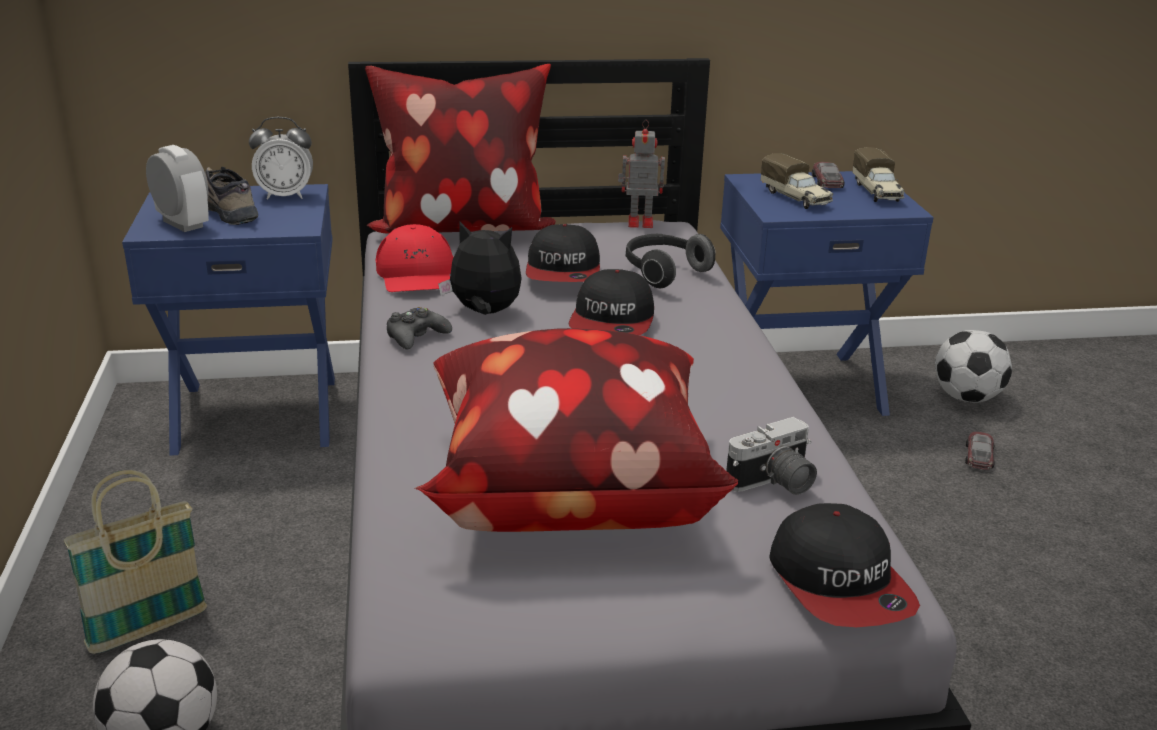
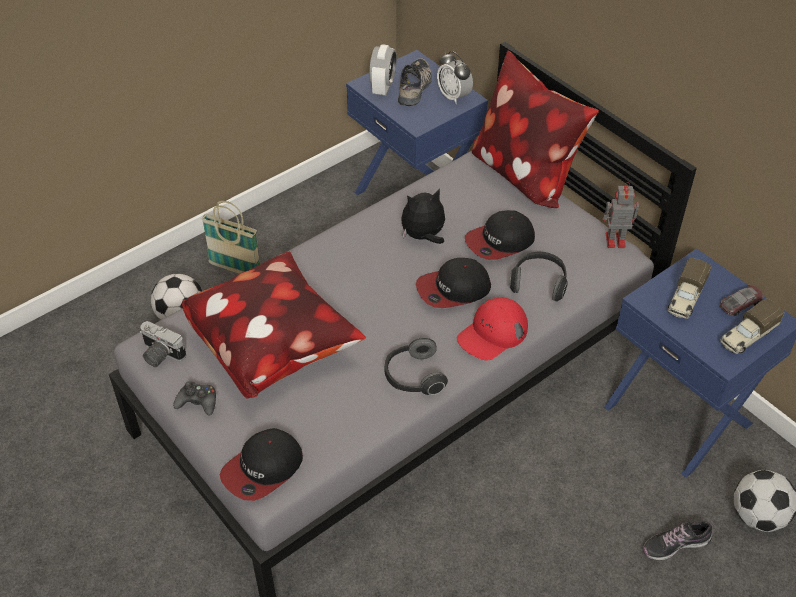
camera: 60 degrees right, 20 degrees up
(416, 274) = (443, 189): red cap -> red cap (492, 333)
(416, 336) = (373, 227): black game controller -> black game controller (197, 402)
(484, 313) = (423, 237): plush toy -> plush toy turned 90 degrees counterclockwise
(638, 222) = (614, 240): toy robot -> toy robot turned 60 degrees counterclockwise
(745, 398) = (413, 377): none -> headphones
(774, 484) = (332, 418): camera -> camera (159, 355)
(979, 456) = (675, 544): toy car -> shoe

